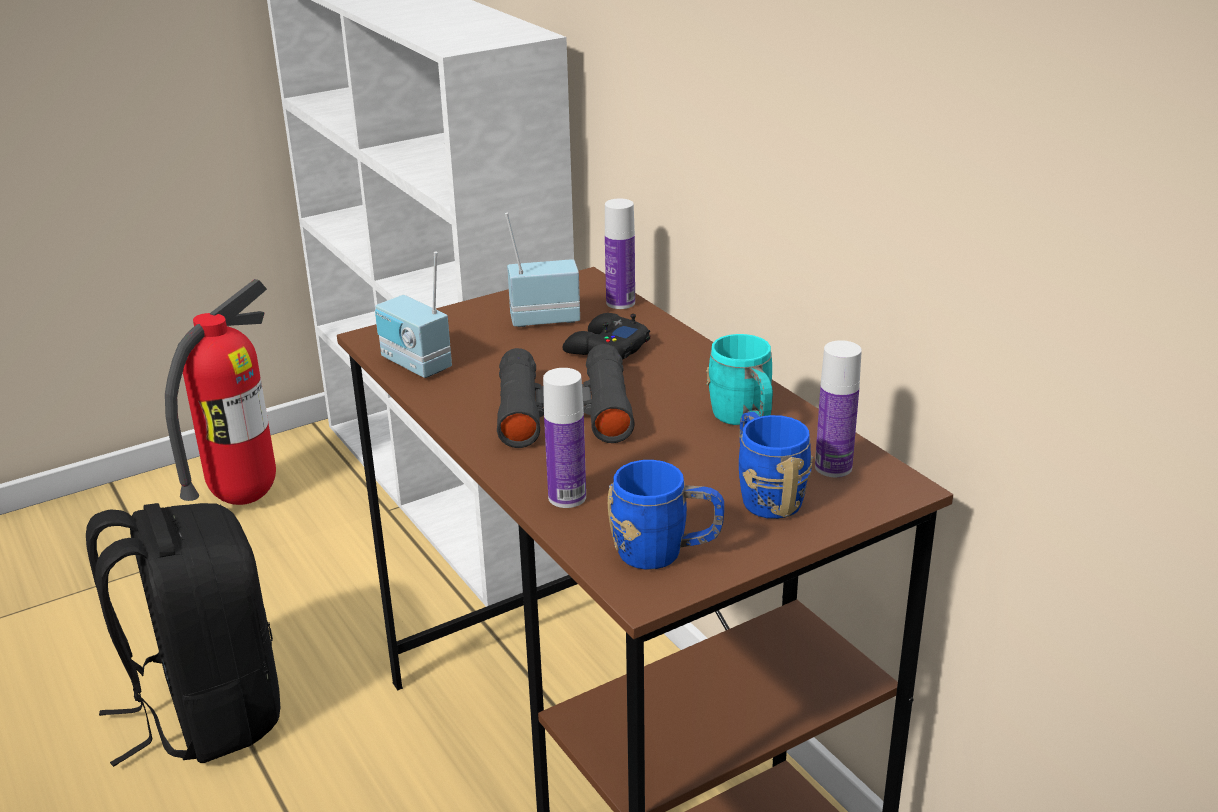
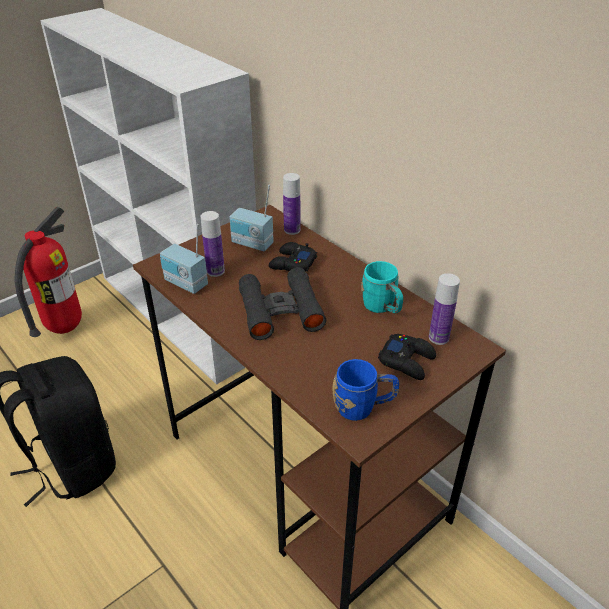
camera: 10 degrees left, 10 degrees up
(544, 318) = (251, 244): radio -> radio turned 135 degrees counterclockwise
(567, 497) = (298, 373): bottle -> bottle (215, 271)
(765, 495) = (407, 361): blue mug -> black game controller

